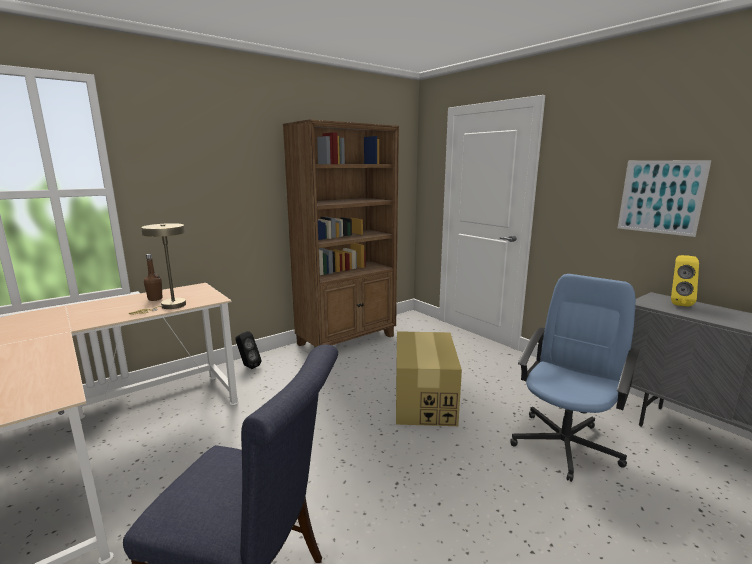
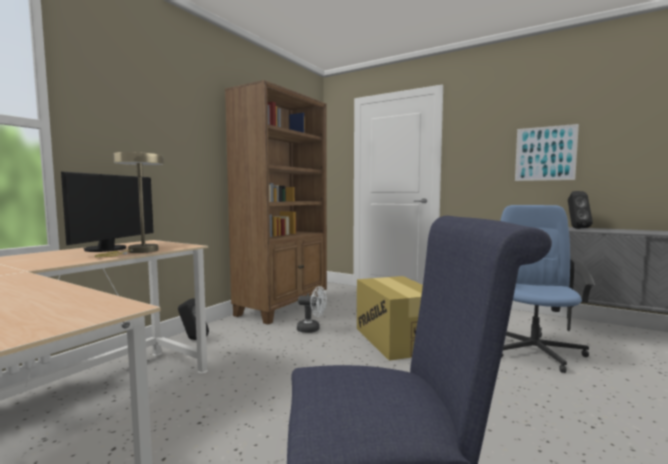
camera: 20 degrees left, 10 degrees down
(155, 299) = (109, 249): brown bottle -> monitor
(353, 372) = (312, 329): none -> white fan
(677, 303) = (576, 228): yellow speaker -> black speaker

